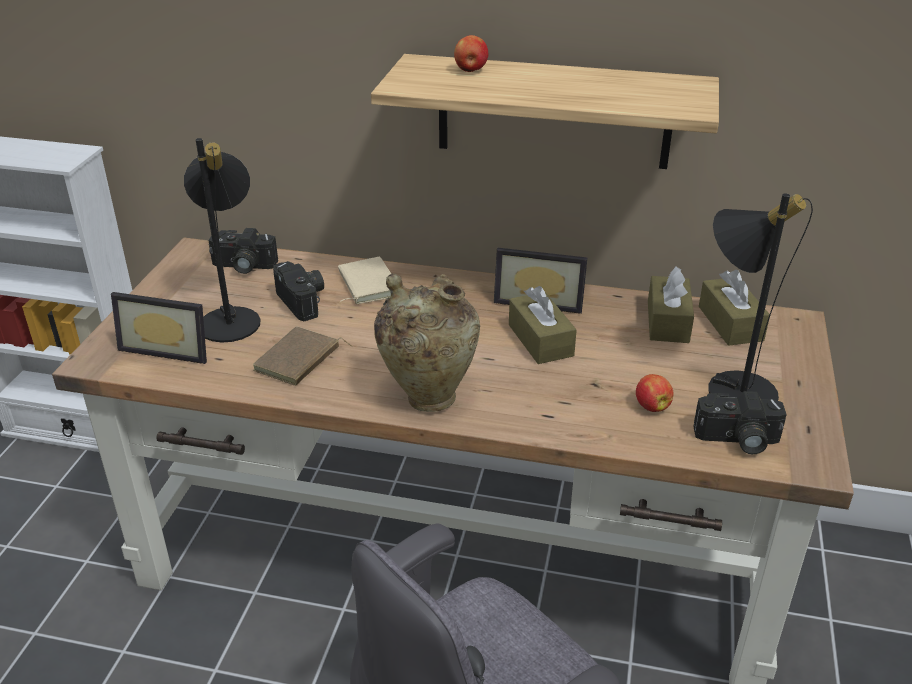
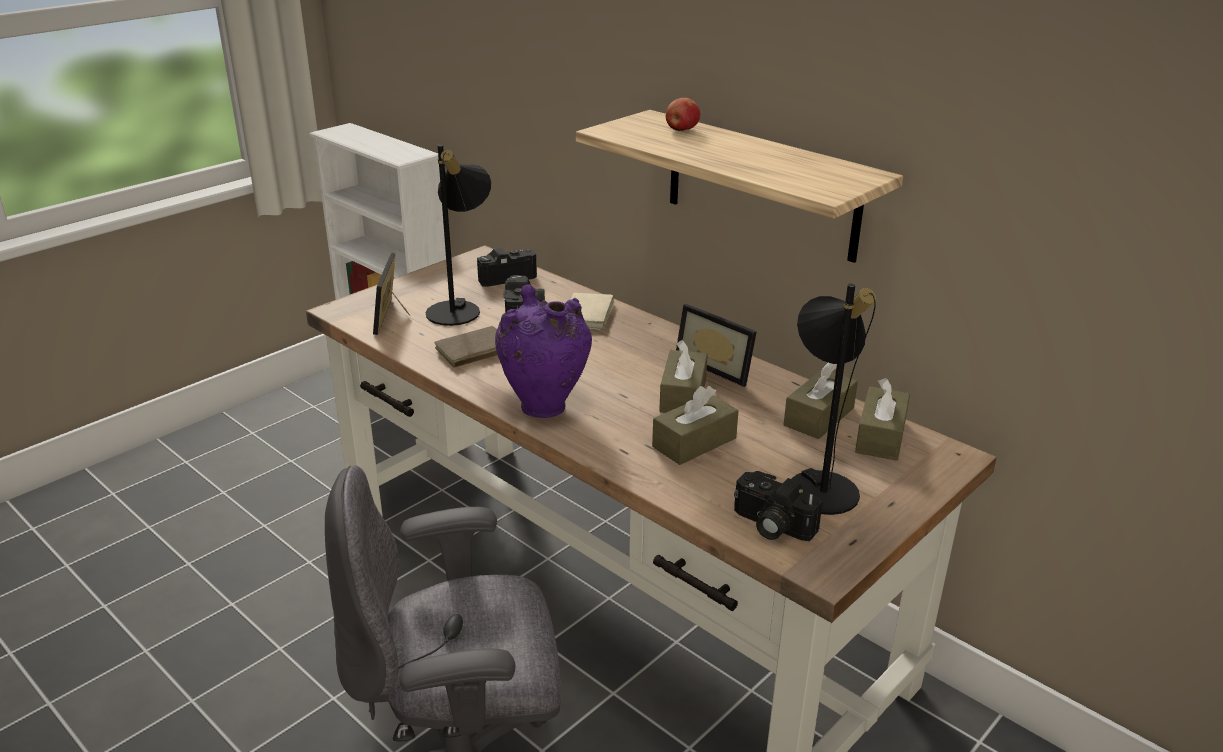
camera: 30 degrees right, 5 degrees down
(169, 347) = (395, 316): picture frame -> picture frame turned 45 degrees clockwise
(243, 266) = (505, 276): camera -> camera turned 120 degrees clockwise
(428, 395) = (544, 406): beige vase -> purple vase
(597, 384) = (694, 442): none -> brown tissue box
(651, 406) = (722, 474): apple -> none

